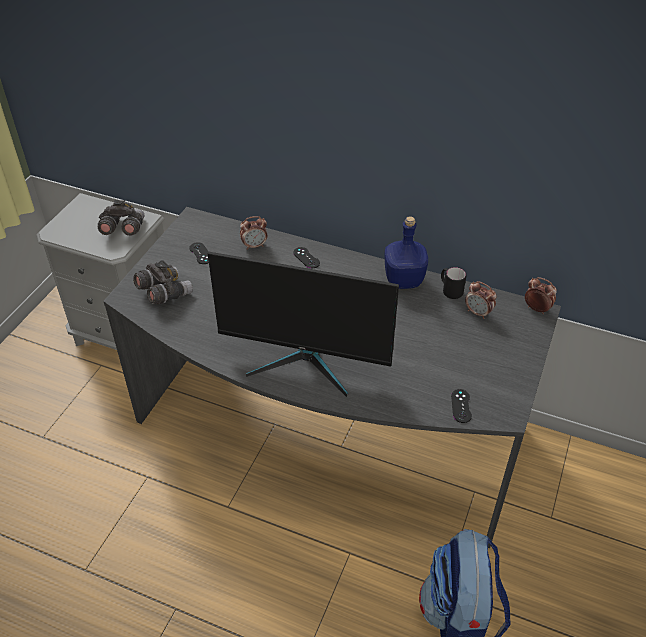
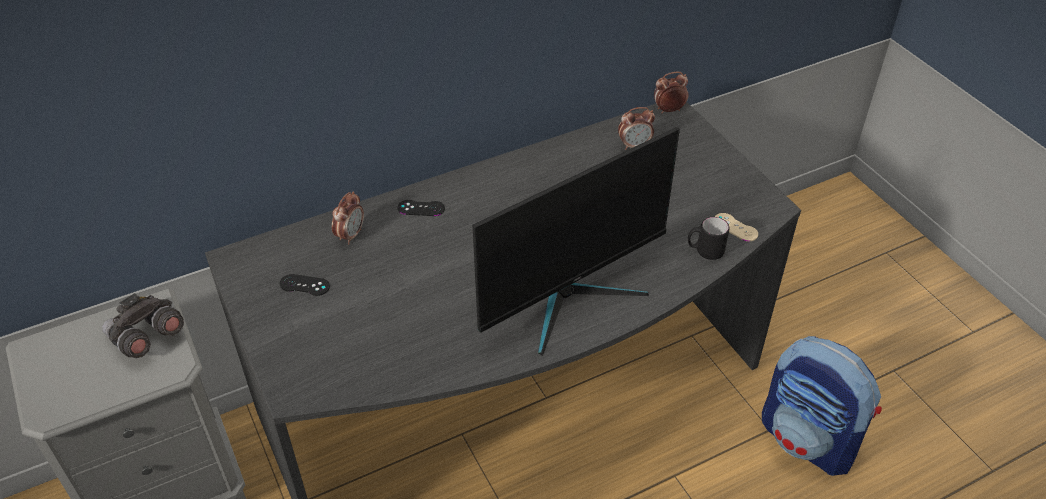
camera: 50 degrees left, 0 degrees up
(164, 293) = (331, 353): grey binoculars -> none
(404, 281) = (538, 163): blue bottle -> none
(450, 291) = (587, 144): black mug -> black mug (705, 251)
(461, 406) = (735, 227): black game controller -> beige game controller

